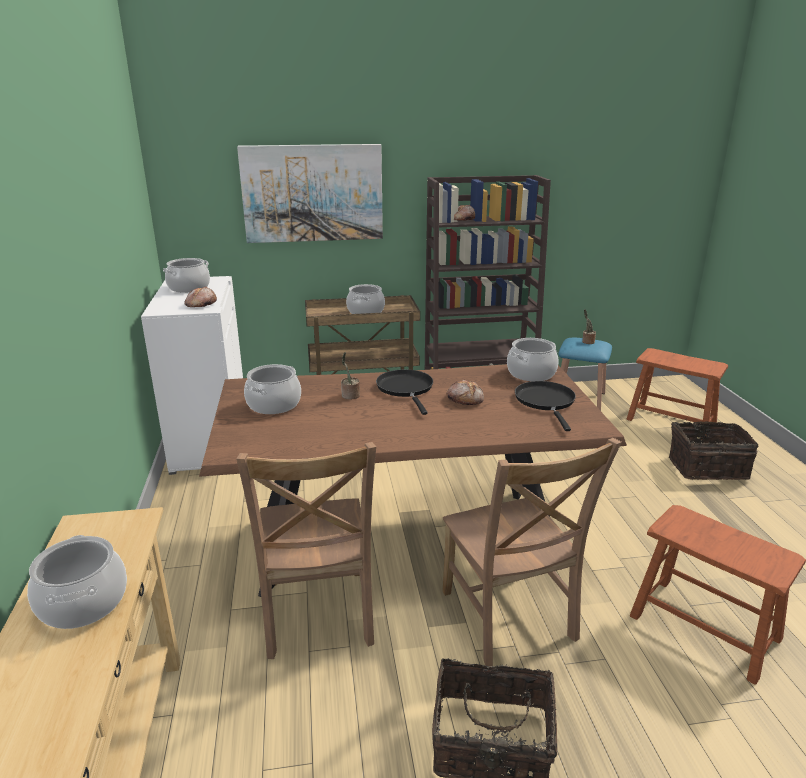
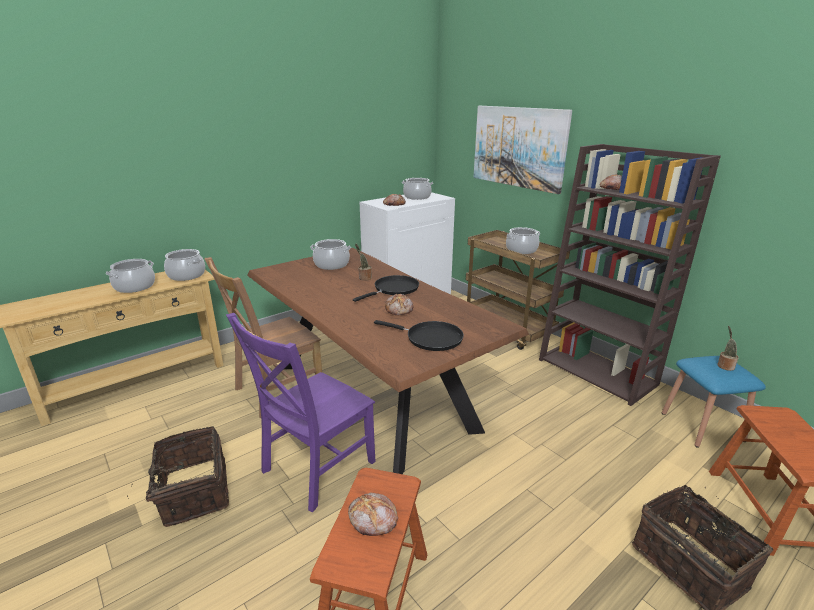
camera: 60 degrees right, 0 degrees up
(509, 619) = (315, 469): brown chair -> purple chair
(531, 373) = (482, 323): cooking pot -> cooking pot (187, 275)
(546, 402) = (430, 338): black frying pan -> black frying pan turned 60 degrees clockwise
(723, 541) = (373, 520): none -> bread

